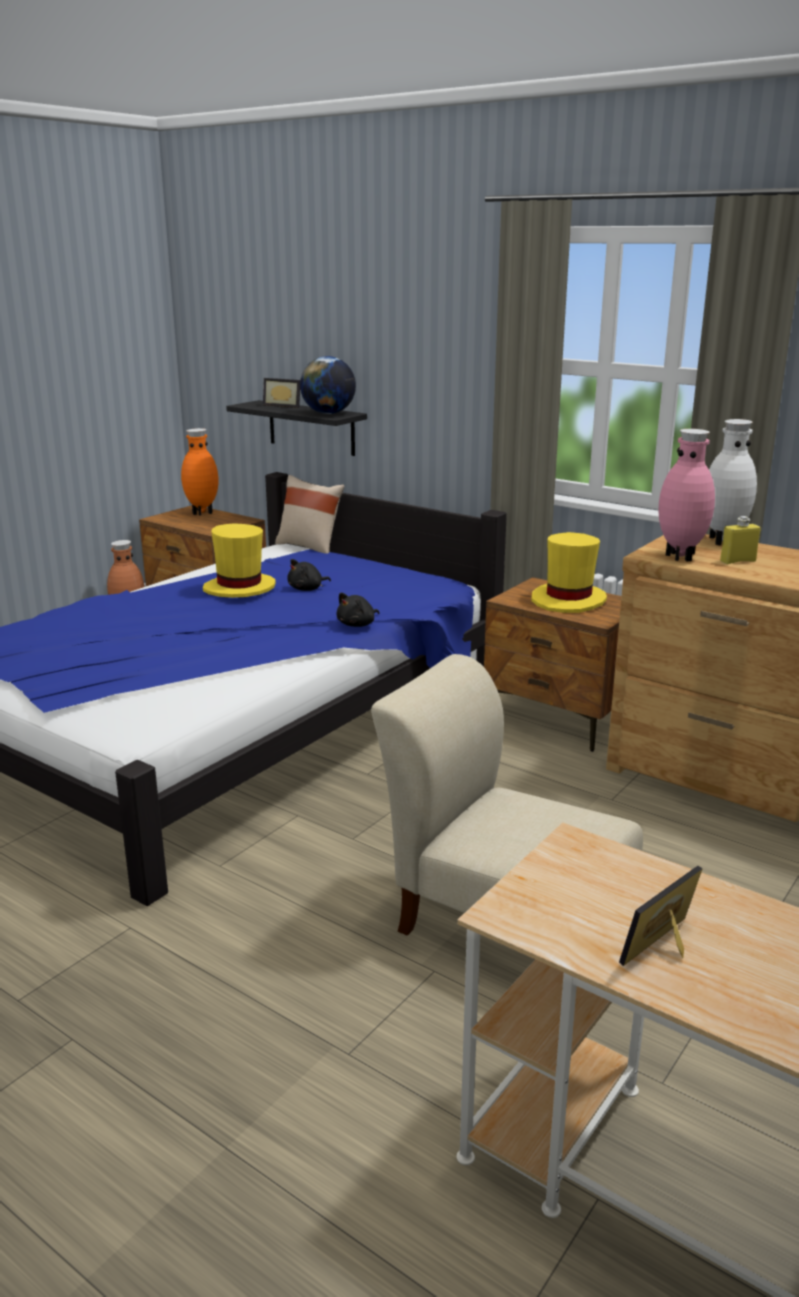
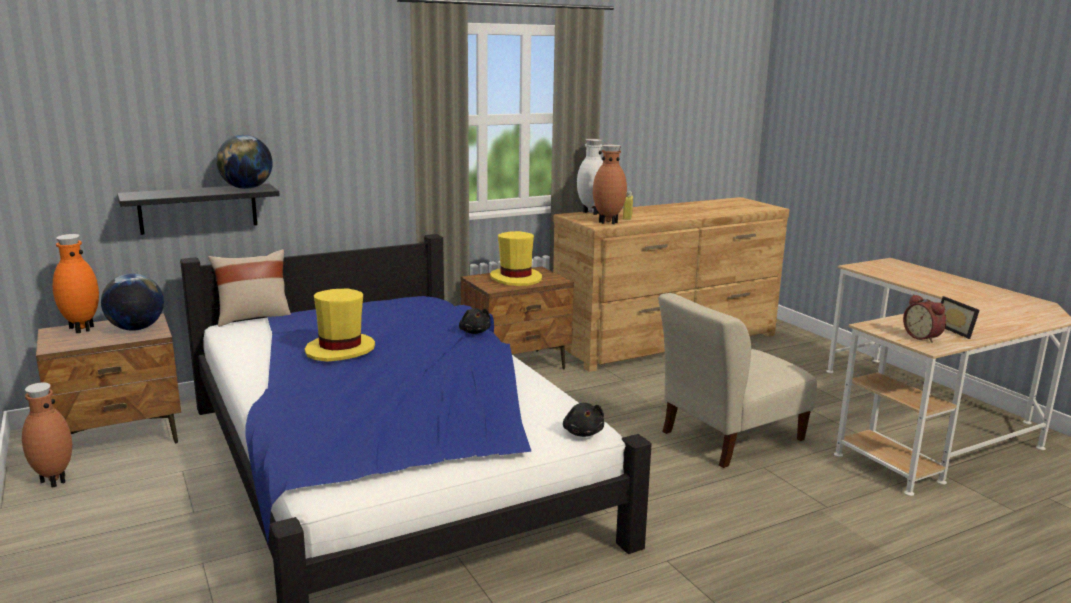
camera: 65 degrees left, 5 degrees down
(218, 523) = (136, 329): none -> globe
(284, 405) = (173, 191): picture frame -> none
(307, 589) = (373, 332): black plush toy -> black plush toy (583, 432)
(567, 904) = (923, 337): none -> alarm clock
(681, 556) = (608, 222): pink vase -> brown vase

